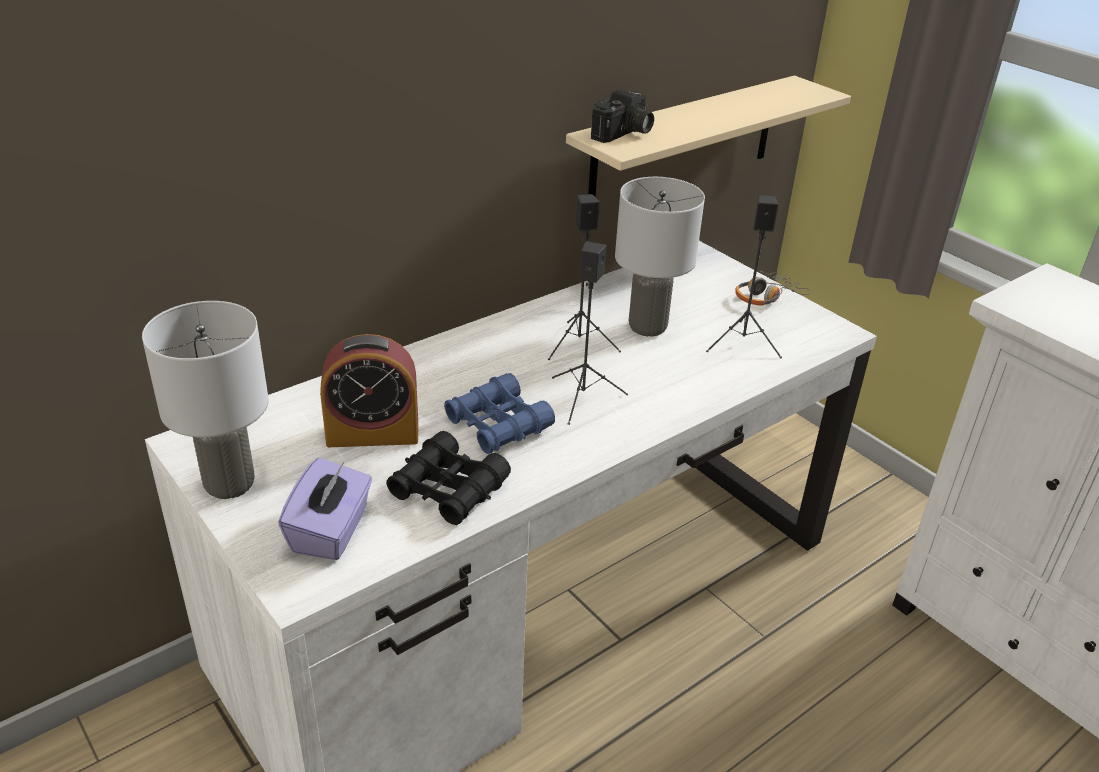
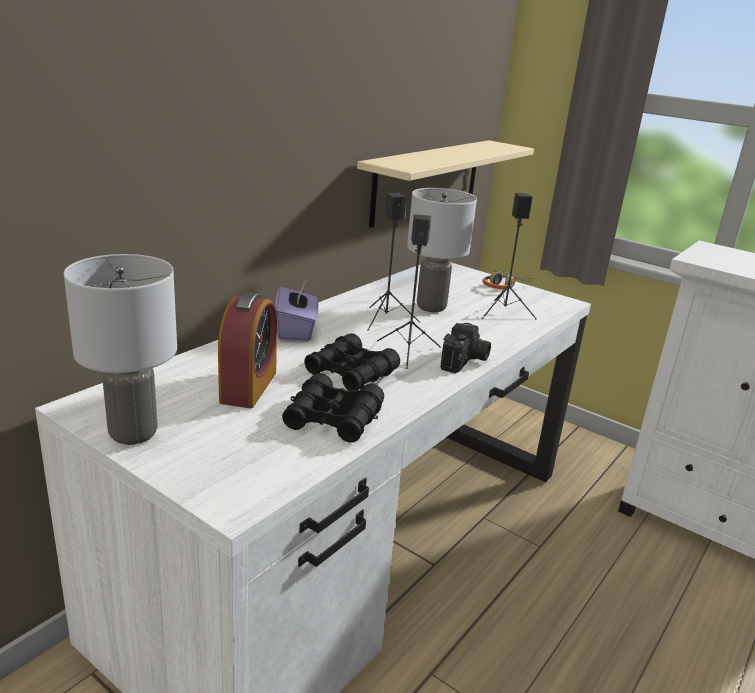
camera: 15 degrees left, 10 degrees down
(331, 531) = (244, 459): purple tissue box -> purple tissue box (296, 330)
(373, 433) = (248, 387): alarm clock -> alarm clock turned 60 degrees counterclockwise
(498, 424) = (351, 373): blue binoculars -> black binoculars
(624, 133) = (400, 161): camera -> camera (465, 361)

